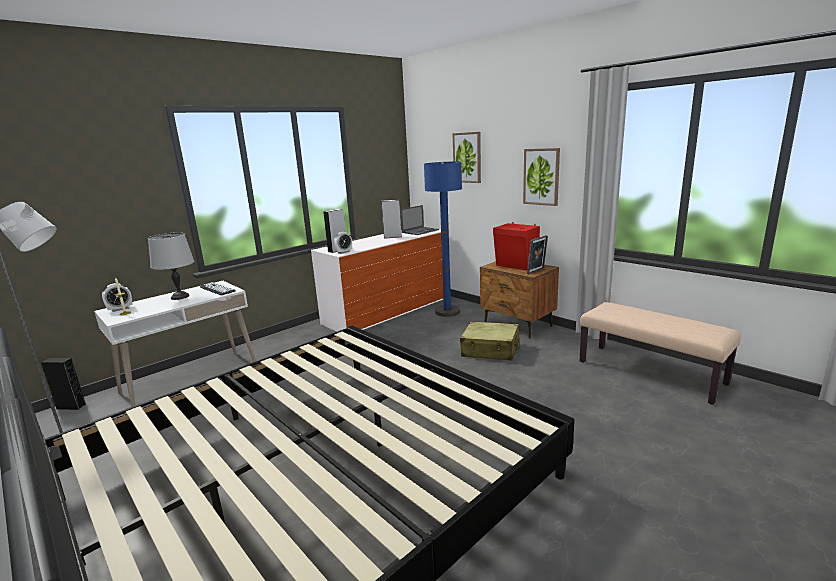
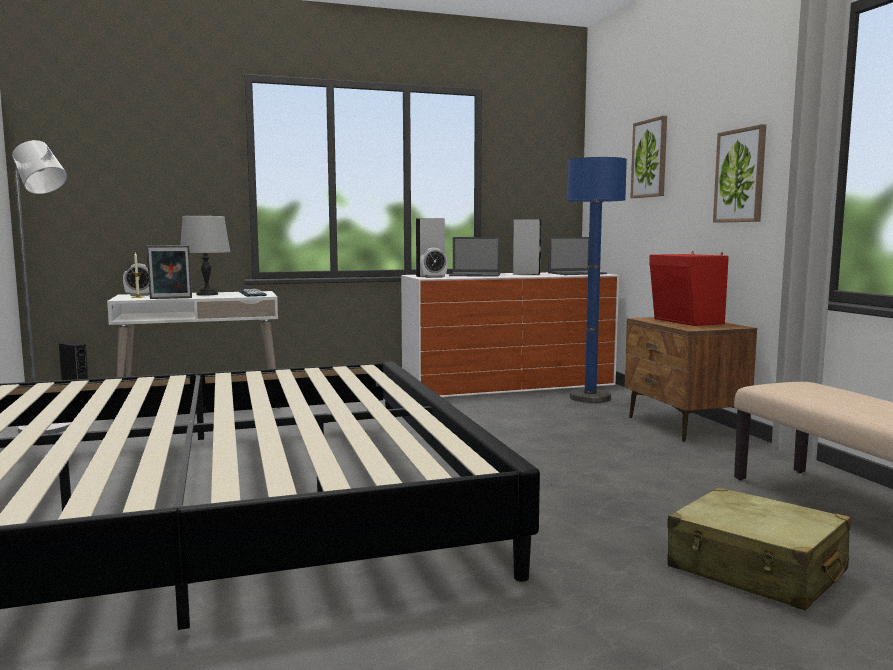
camera: 25 degrees right, 10 degrees down
(363, 243) = (475, 275): none -> laptop
(490, 350) = (601, 442): beige suitcase -> beige suitcase (756, 570)
(536, 271) = (708, 327): picture frame -> picture frame (171, 298)

